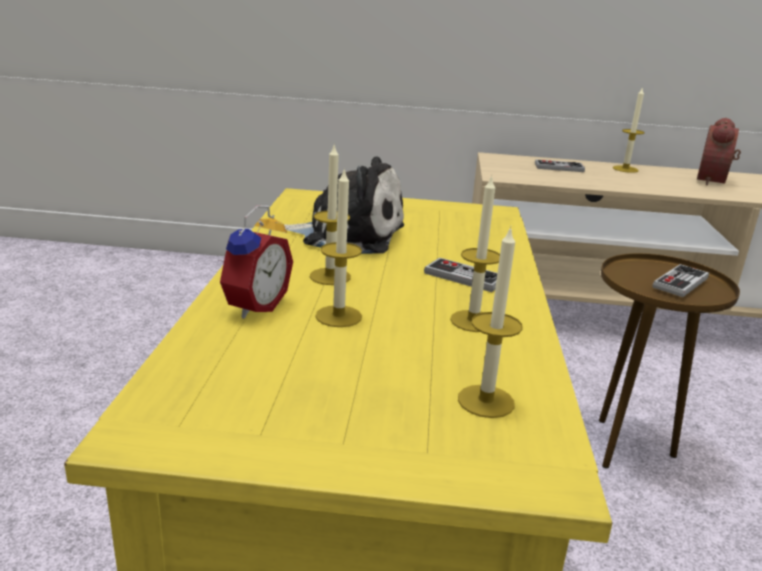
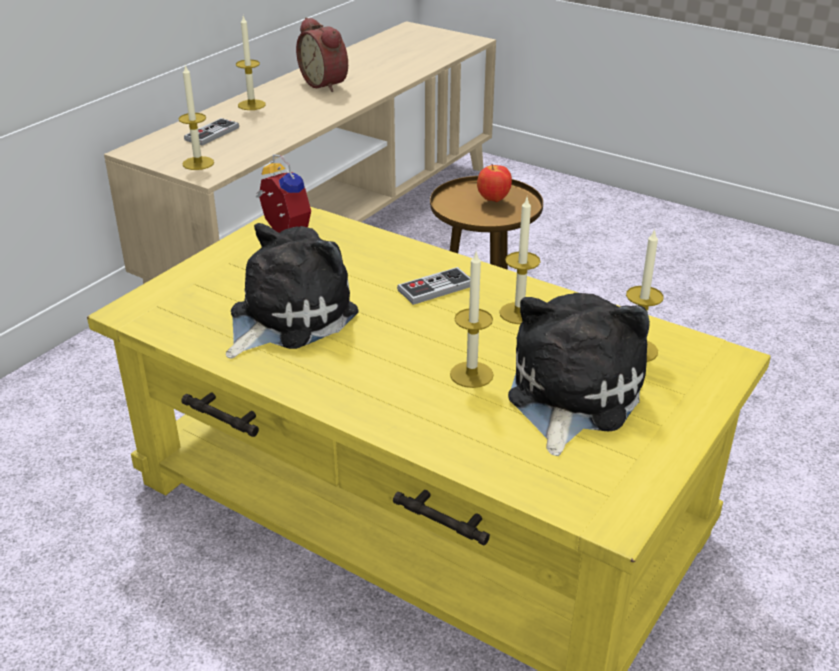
camera: 60 degrees left, 10 degrees up
(253, 306) = (423, 416): alarm clock -> alarm clock (282, 231)
(330, 276) = (384, 356): candle -> candle (198, 163)
(349, 372) = (570, 396): none -> plush toy
(680, 283) = (493, 199): game controller -> apple

